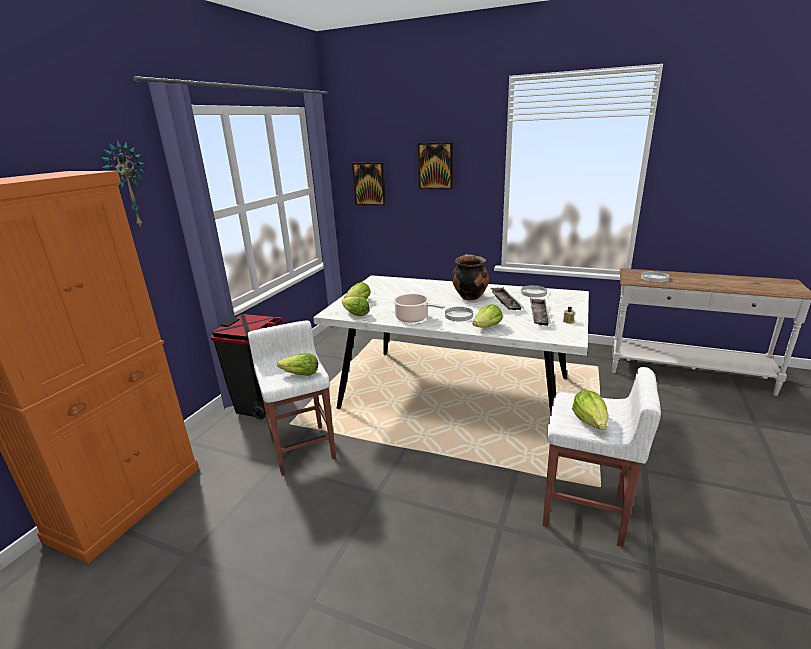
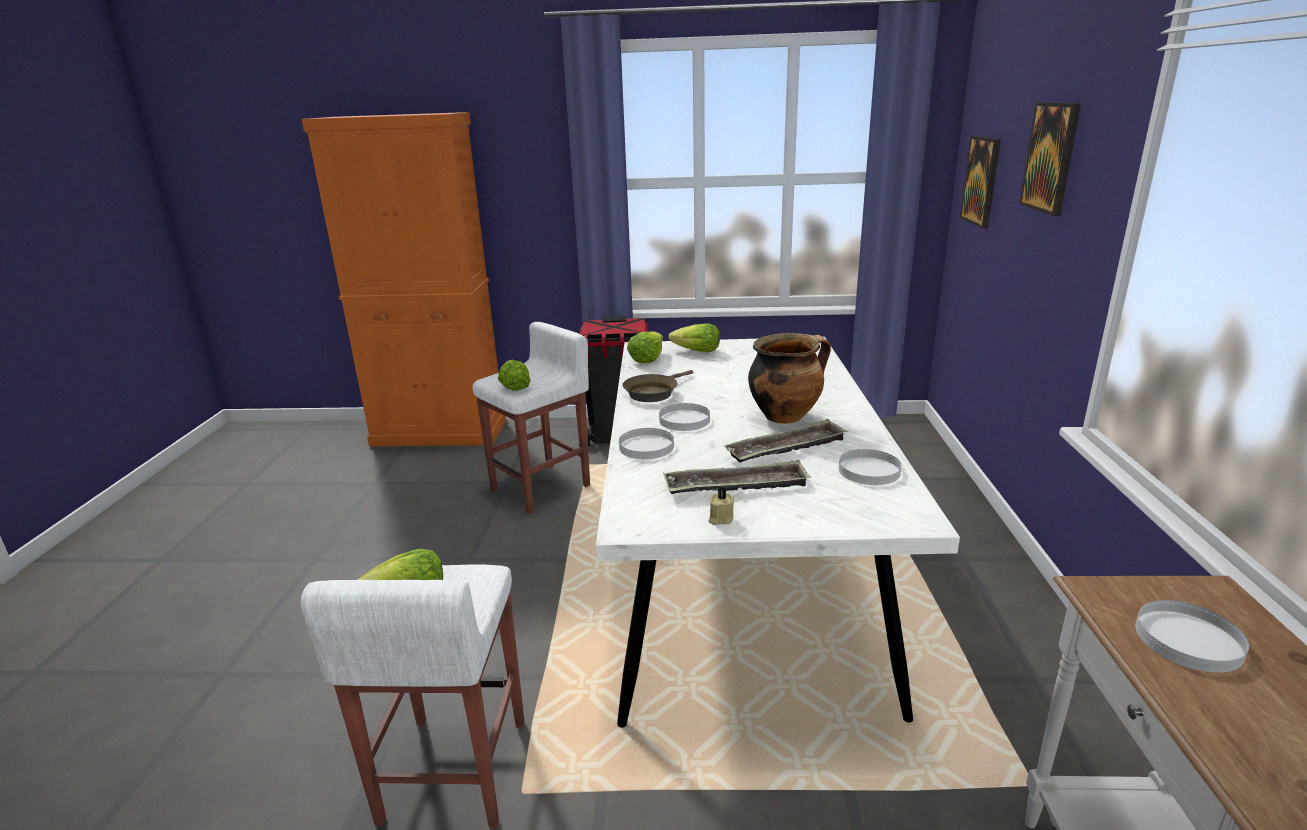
camera: 70 degrees right, 0 degrees up
(126, 185) = (531, 132): wall clock -> none
(413, 318) = (653, 393): cooking pot -> brown frying pan
(487, 327) = (646, 447): lettuce -> white plate

